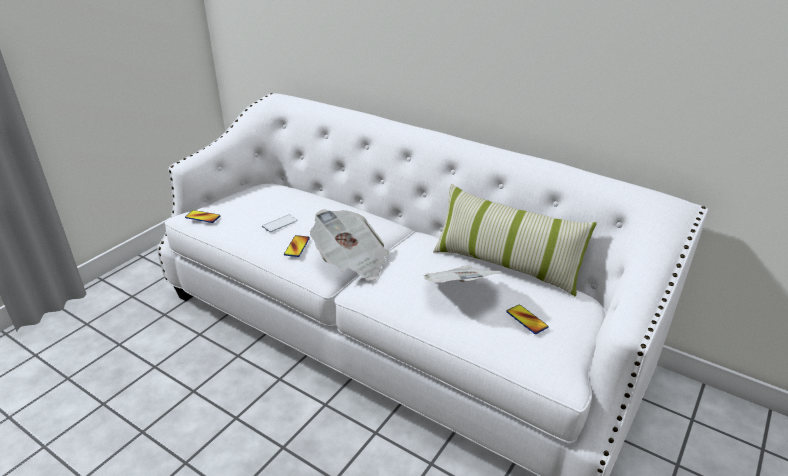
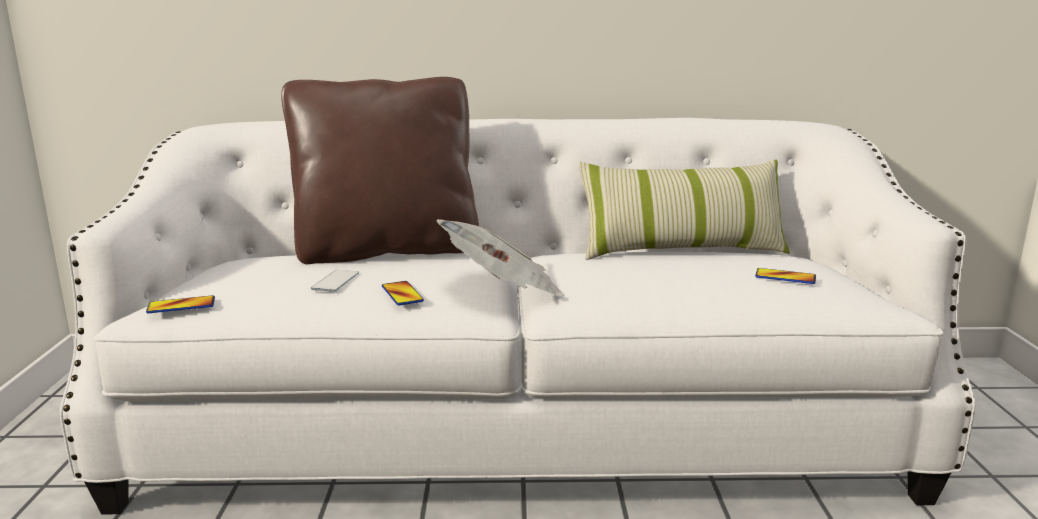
camera: 35 degrees left, 15 degrees down
(337, 204) = (387, 250): none -> brown pillow
(460, 291) = (680, 276): newspaper -> none

